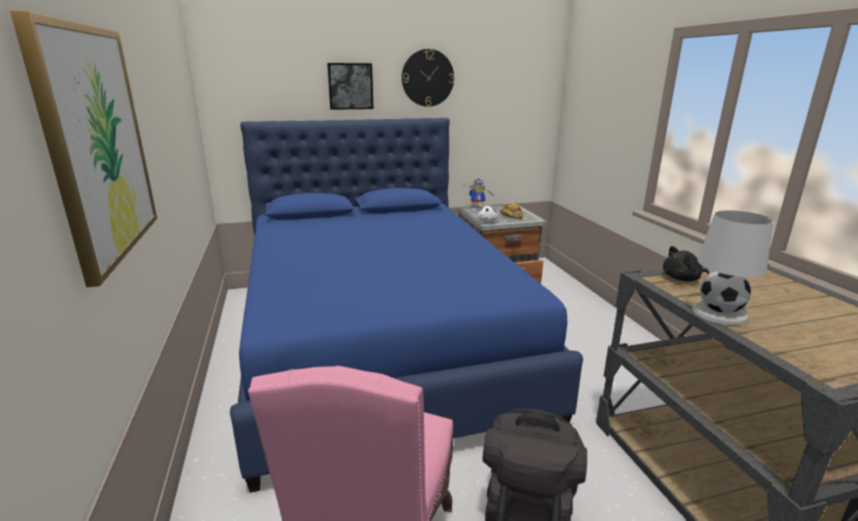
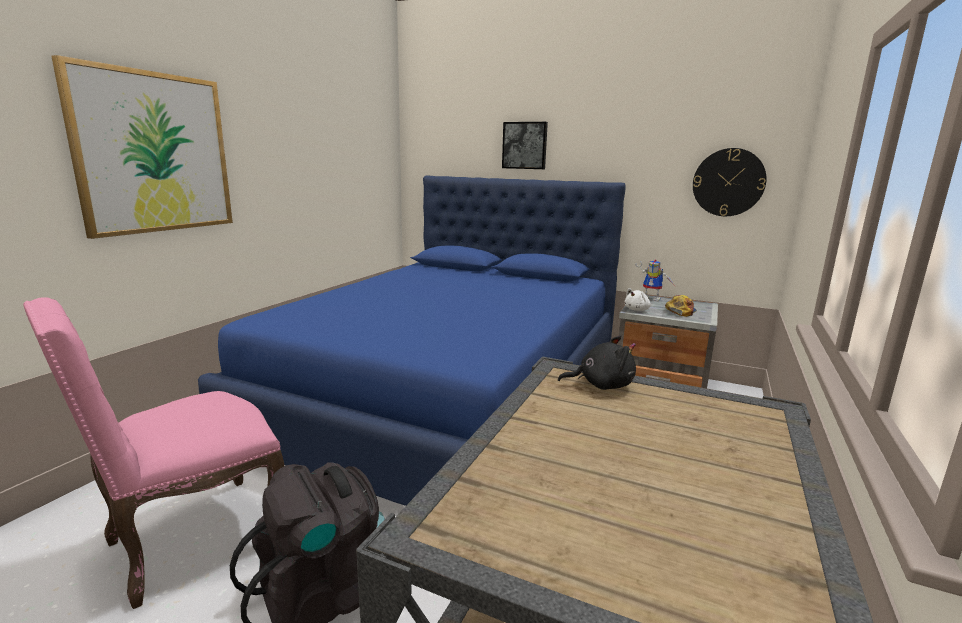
camera: 40 degrees right, 5 degrees down
(427, 78) = (609, 137): wall clock -> wall clock (728, 182)
(682, 279) = (601, 385): black plush toy -> black plush toy turned 150 degrees clockwise
(718, 313) = (528, 422): white table lamp -> none

